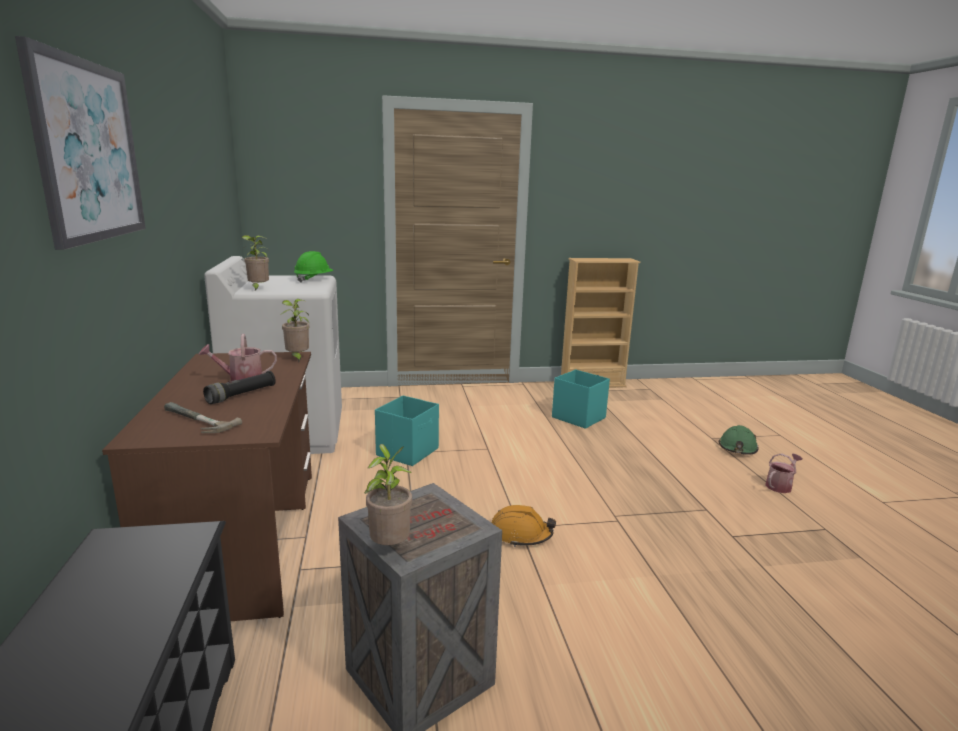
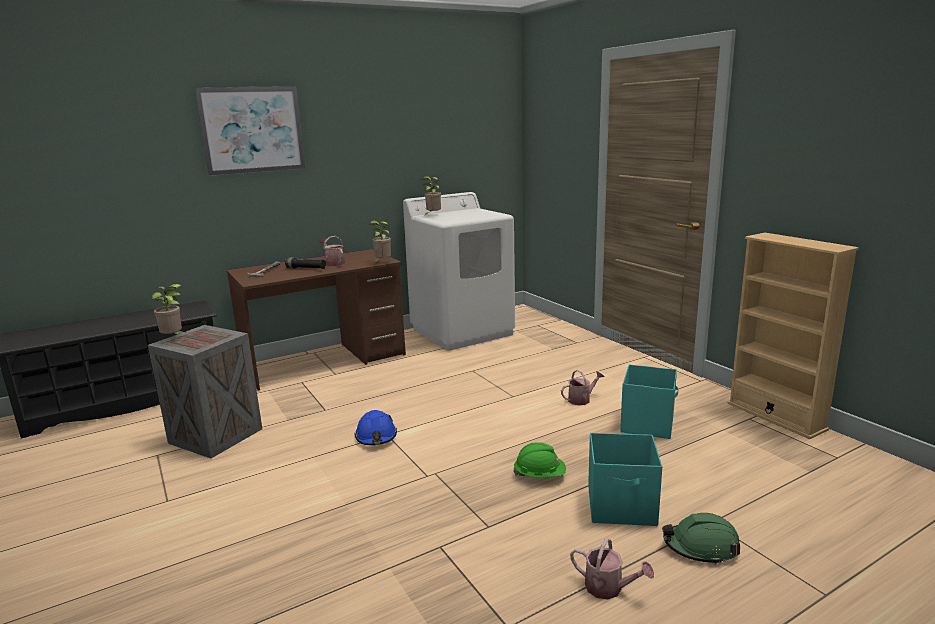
camera: 70 degrees right, 0 degrees up
(313, 280) = (484, 215): green hard hat -> green hard hat (540, 475)
(408, 452) = (474, 371): turquoise storage box -> turquoise storage box (622, 507)
(519, 425) = (581, 399): none -> watering can
(520, 534) = (376, 437): orange hard hat -> blue hard hat

